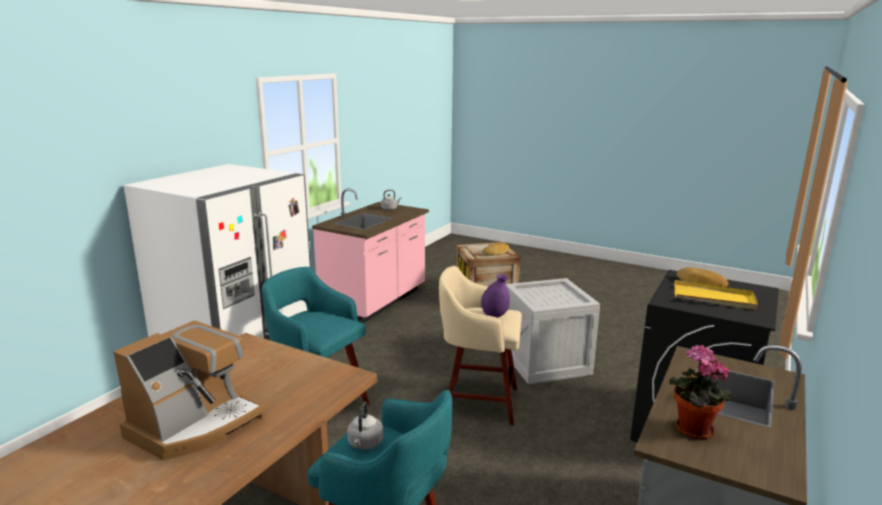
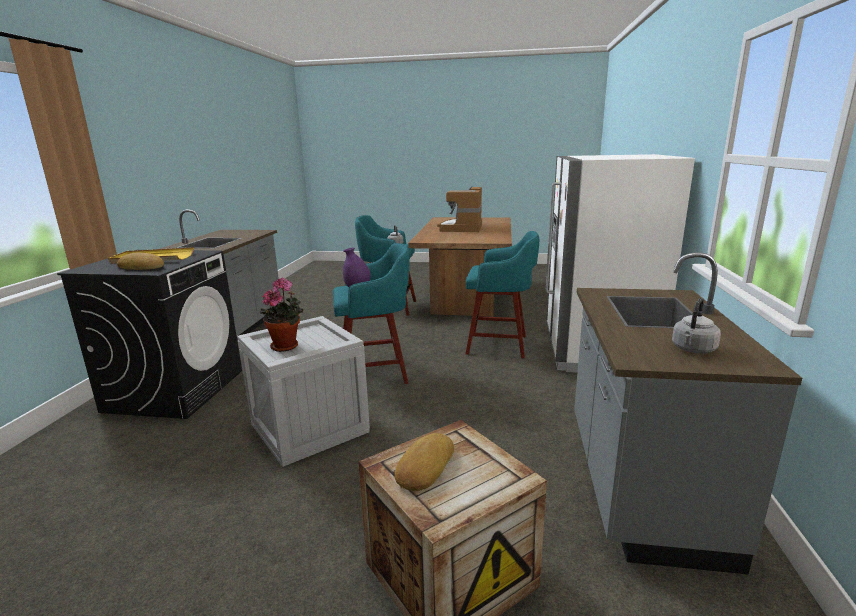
camera: 160 degrees right, 0 degrees up
(375, 303) = (639, 484): pink counter -> grey counter
(478, 402) = (375, 372): beige stool -> turquoise stool
(691, 430) = (247, 234): potted plant -> potted plant (287, 346)

